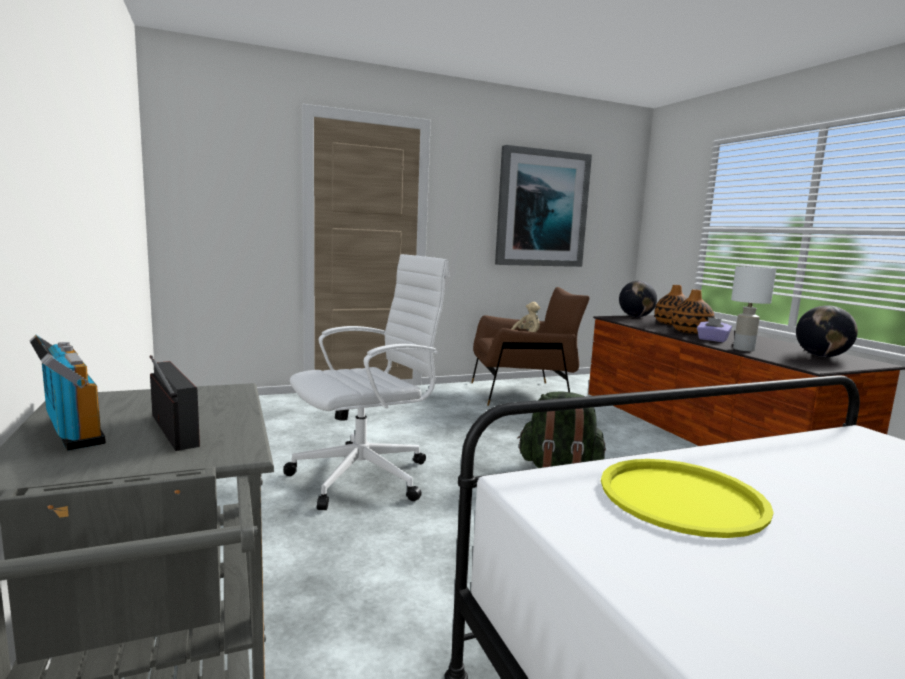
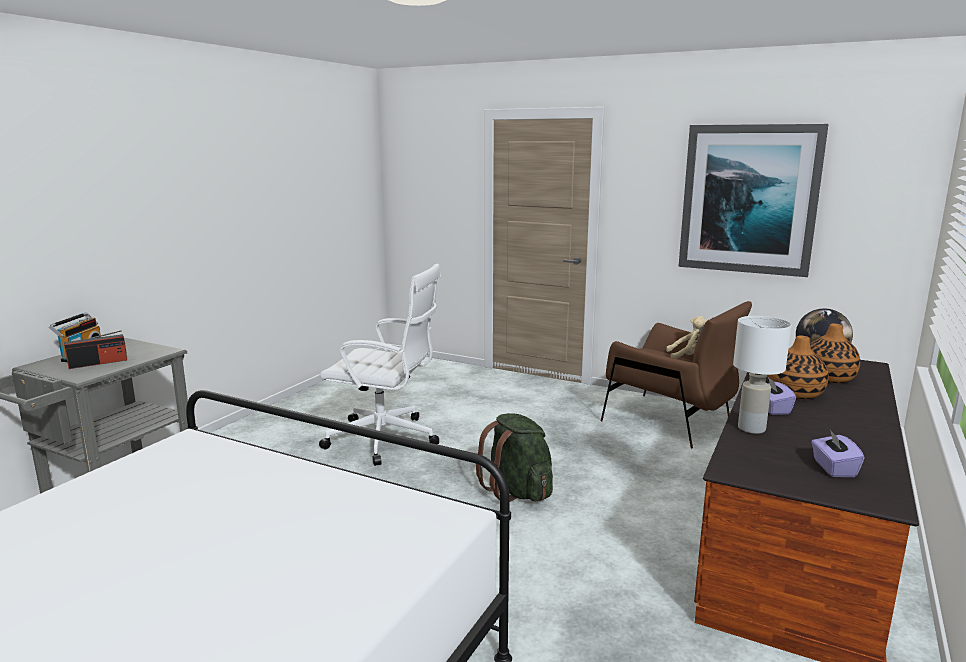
camera: 50 degrees right, 5 degrees up
(174, 429) = (98, 363): radio -> radio turned 45 degrees clockwise
(681, 498) = (208, 474): yellow tray -> none
(821, 356) = (833, 468): globe -> purple tissue box

